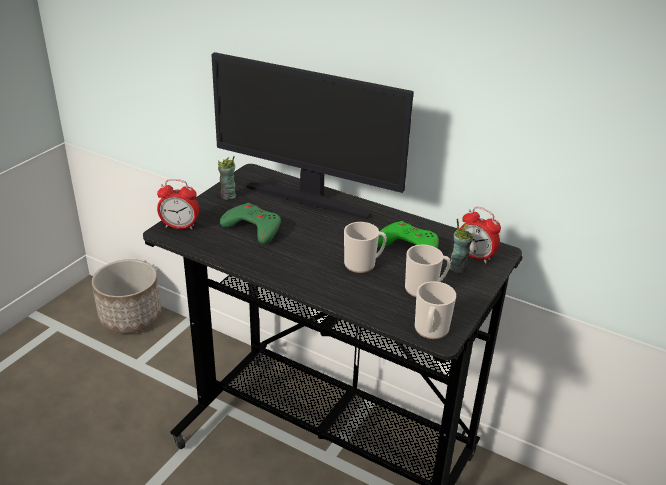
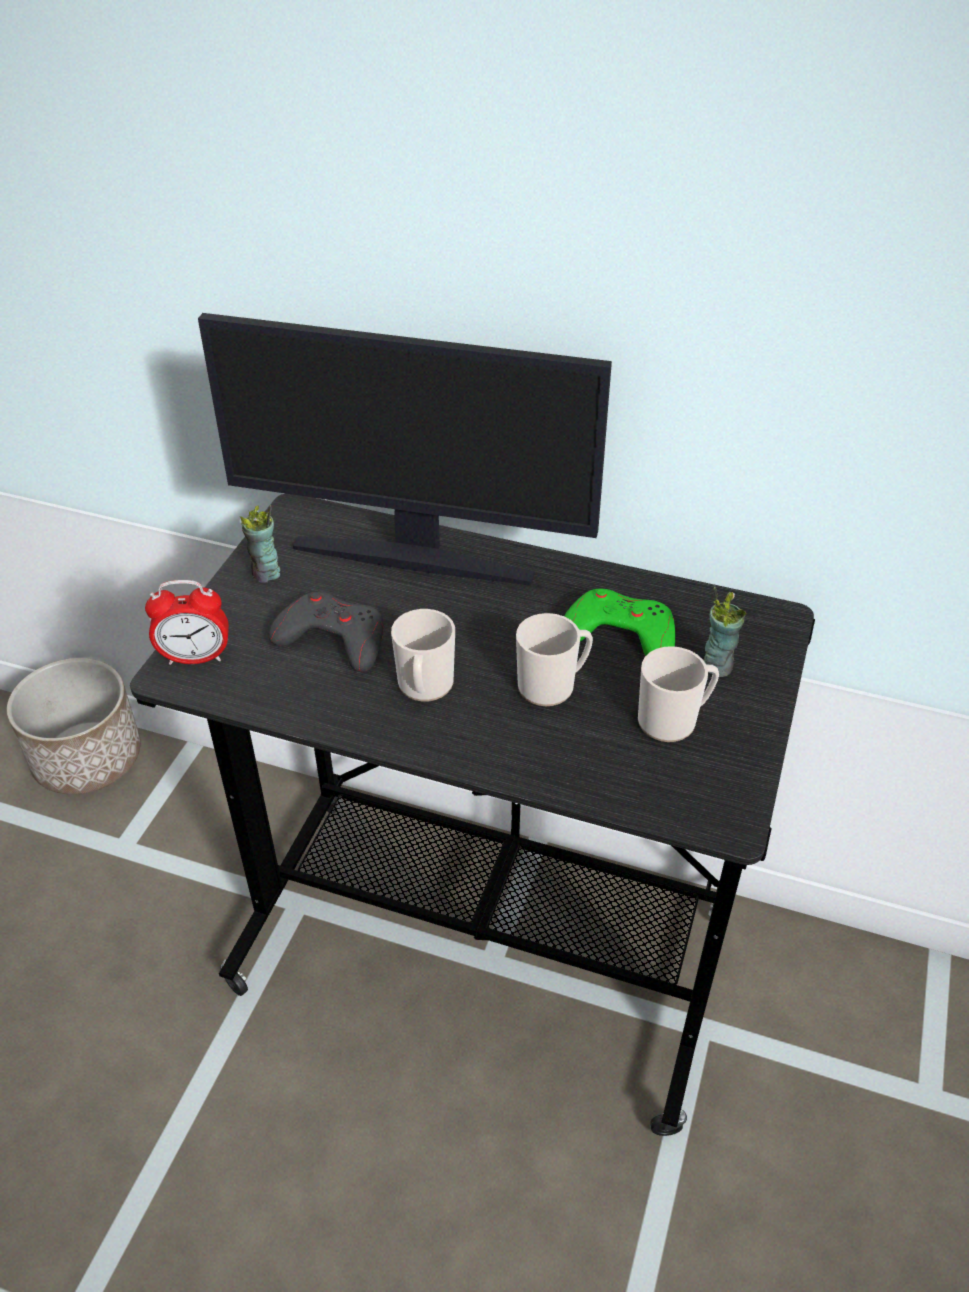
camera: 10 degrees left, 10 degrees up
(253, 228) = (332, 638): green game controller -> grey game controller
(430, 330) = (709, 810): mug -> mug (424, 687)
(475, 256) = (739, 635): alarm clock -> none

